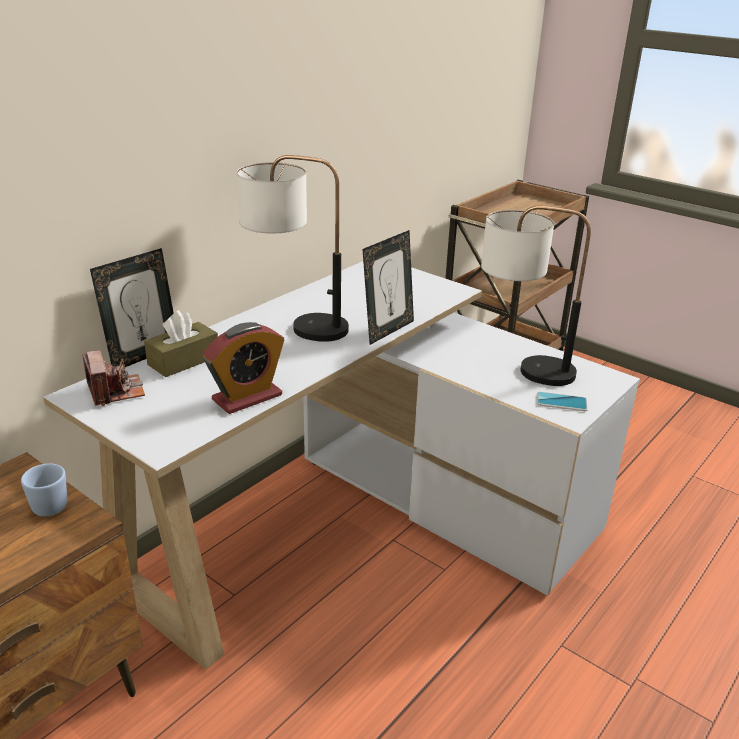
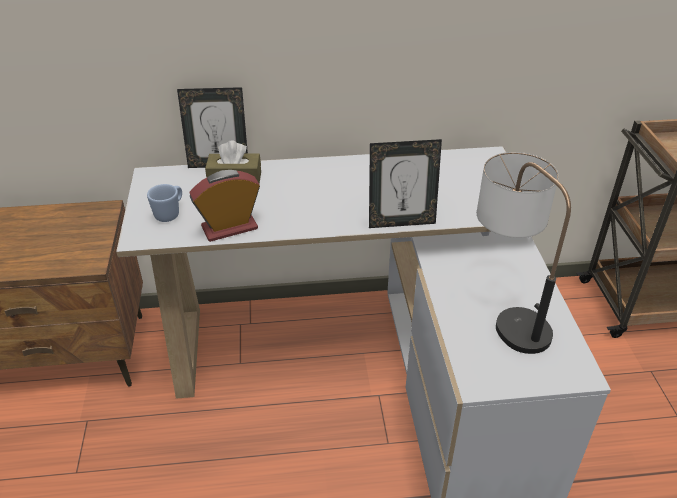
camera: 45 degrees right, 10 degrees up
(50, 503) = (92, 240): blue mug -> blue mug (170, 213)
(115, 391) = (170, 183): camera -> none
(247, 397) = (229, 228): alarm clock -> alarm clock turned 150 degrees clockwise
(295, 325) = (342, 184): table lamp -> none
(561, 402) = (491, 365): phone -> none

